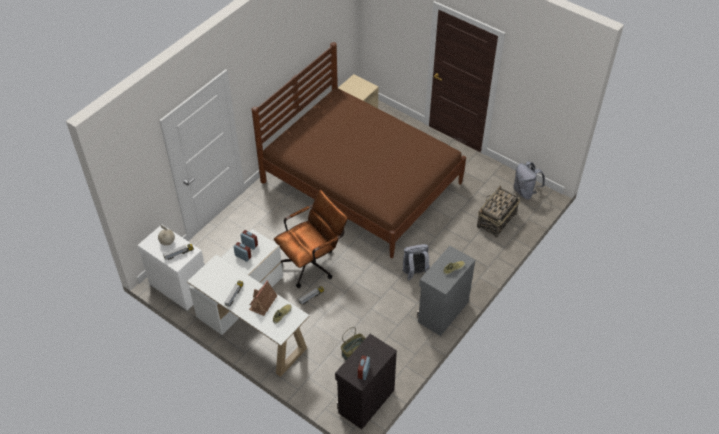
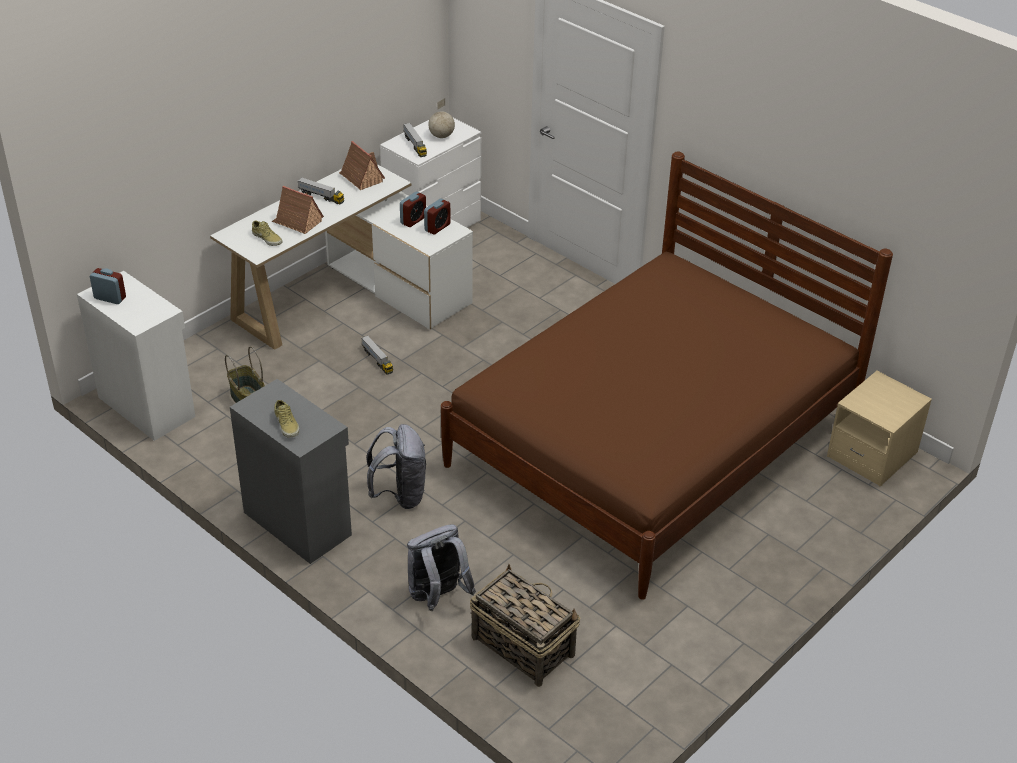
camera: 95 degrees right, 10 degrees down
(212, 279) = (361, 178): none -> toy house
(312, 263) = (453, 366): brown office chair -> none
(365, 401) = (147, 405): black cabinet -> white cabinet
(525, 192) = (608, 718): grey backpack -> grey backpack (437, 597)

